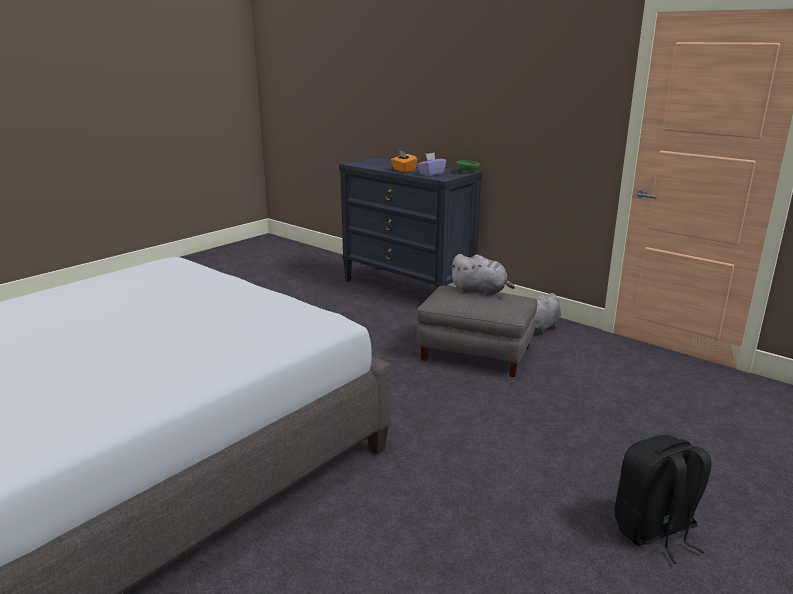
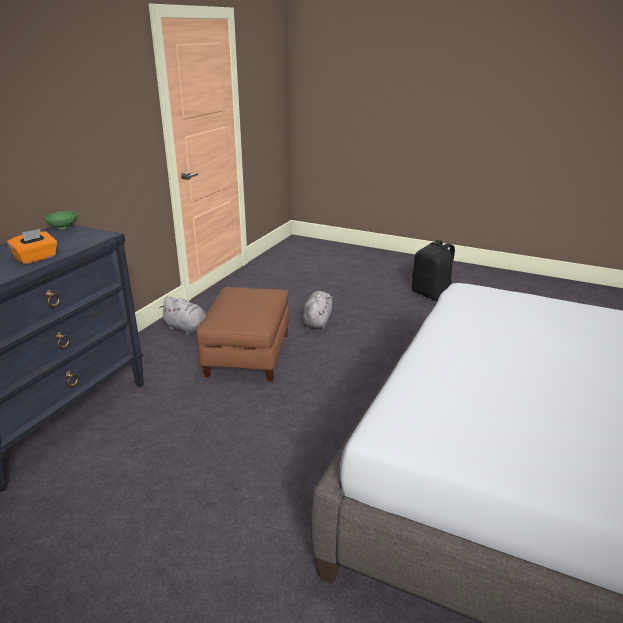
camera: 105 degrees left, 5 degrees up
(431, 174) = (70, 242): purple tissue box -> none
(476, 353) = (247, 354): grey ottoman -> brown ottoman
(480, 291) = (232, 302): grey plush toy -> grey plush toy (317, 321)

